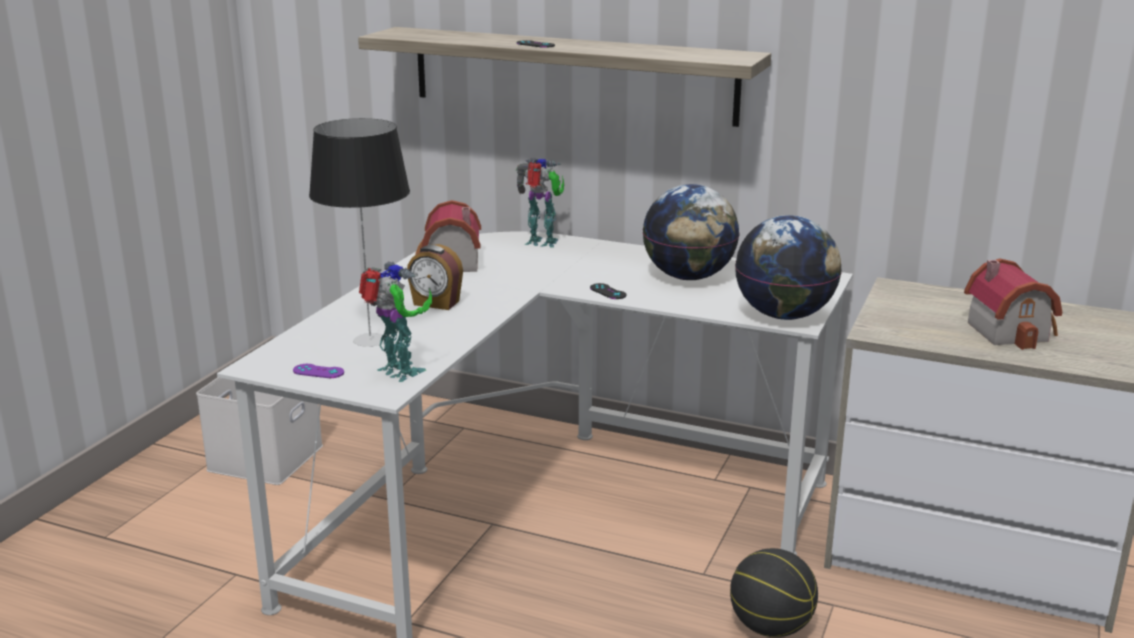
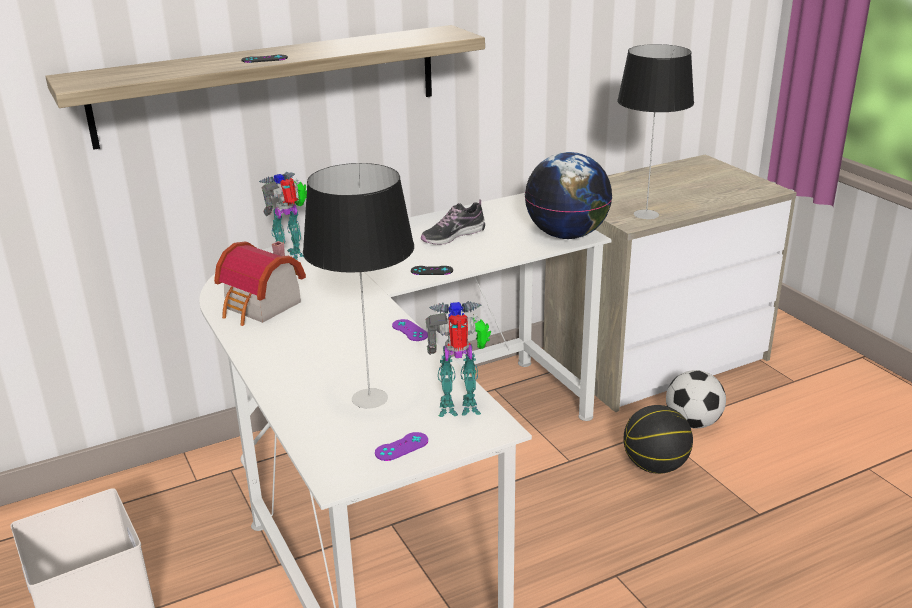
camera: 50 degrees left, 5 degrees up
(436, 303) = (339, 342): alarm clock -> none
(492, 318) = (410, 330): none -> purple game controller
(688, 277) = (452, 236): globe -> shoe
(885, 623) = (693, 423): none -> football
(910, 332) = (645, 214): none -> table lamp
(1011, 331) = (679, 191): toy house -> none

